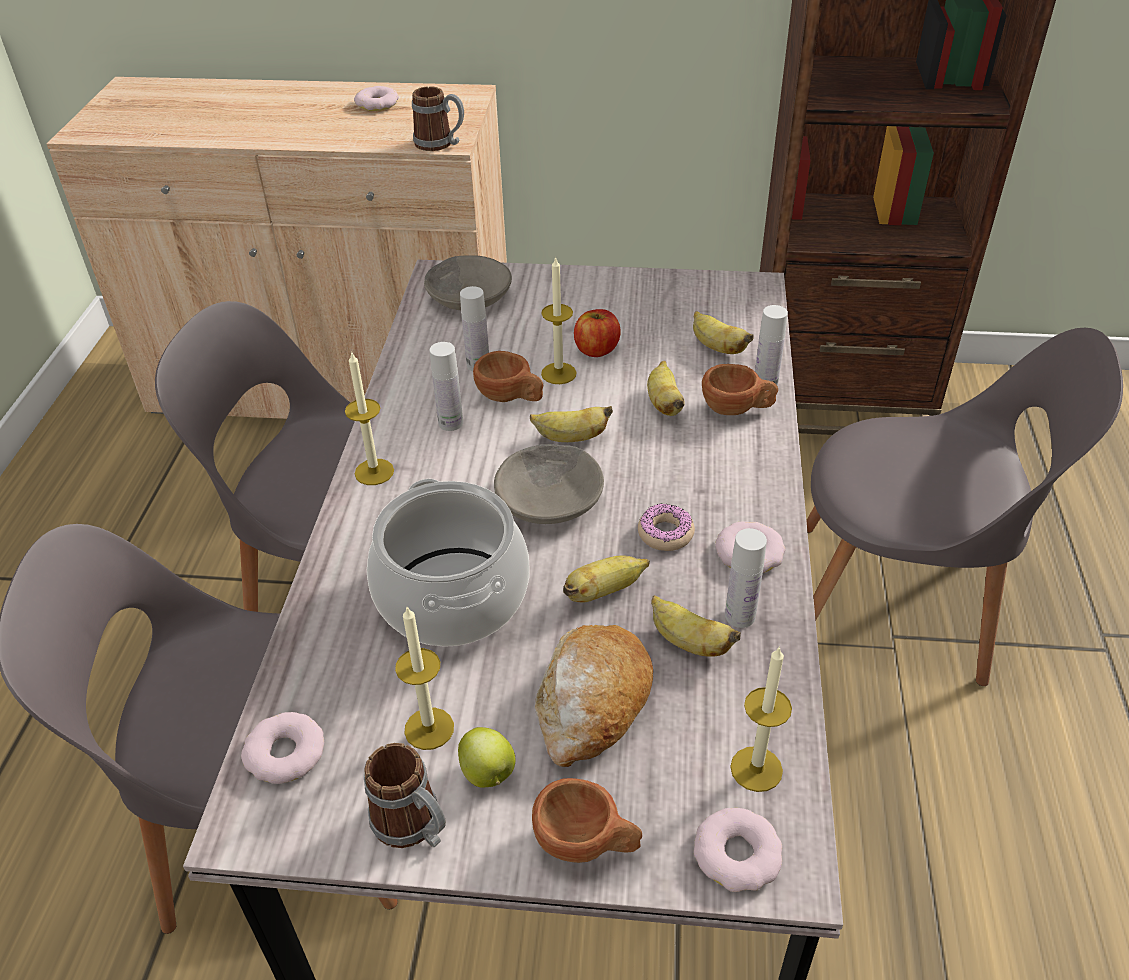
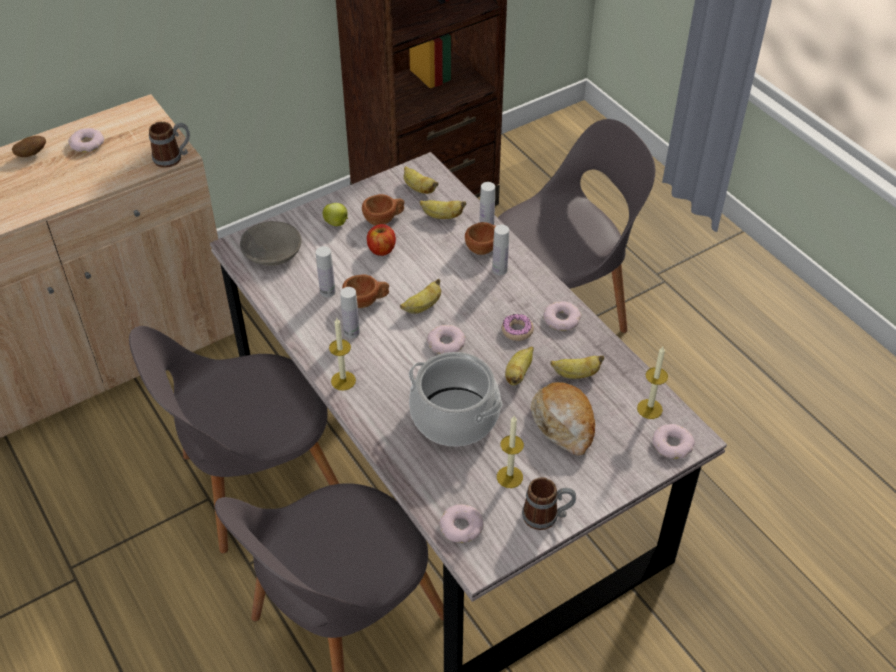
camera: 40 degrees left, 5 degrees up
(317, 95) = (32, 154): none -> potato
(488, 774) = (553, 478): apple -> apple (337, 223)
(550, 497) = (446, 343): grey bowl -> donut
(558, 373) = (376, 274): candle -> none
(587, 843) = (617, 477): brown cup -> brown cup (384, 219)
(664, 403) = (448, 263): banana -> banana (418, 188)
(740, 616) = (585, 350): white bottle -> white bottle (499, 270)

